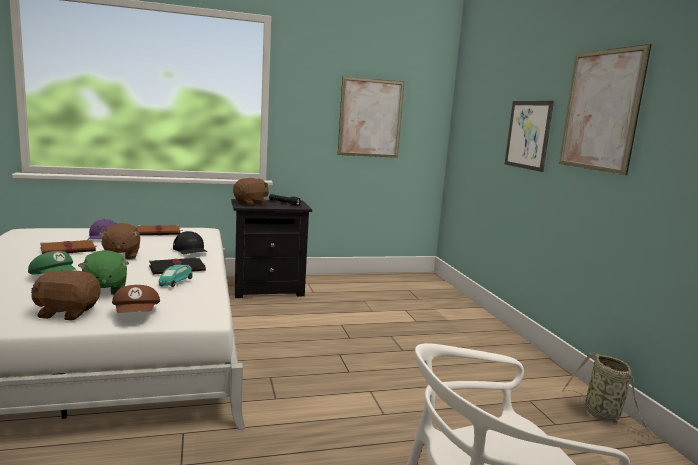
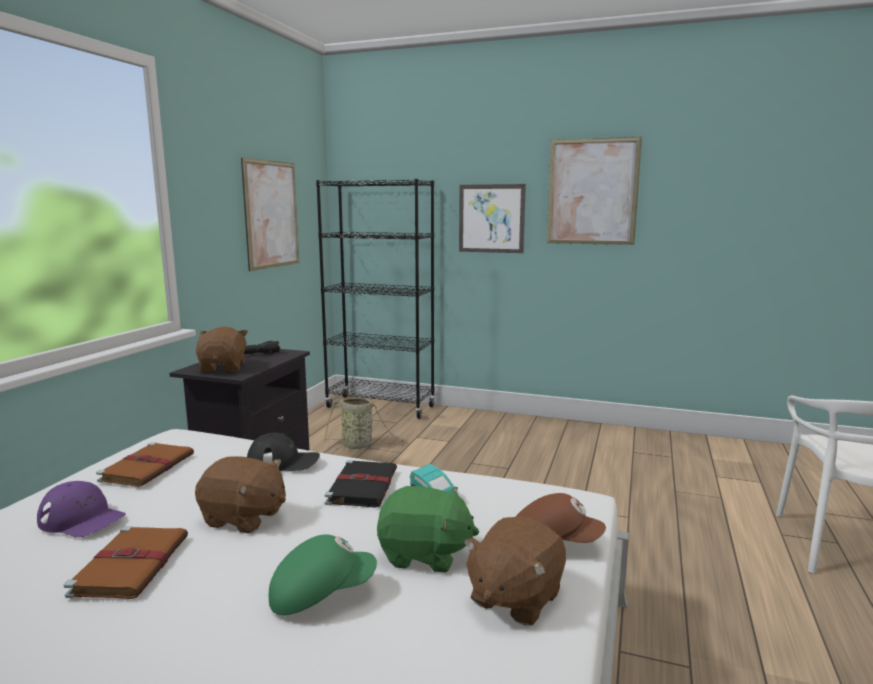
camera: 55 degrees left, 0 degrees up
(435, 288) = (380, 407): none -> black bookcase
(604, 416) = (666, 437): basket -> basket (359, 446)

